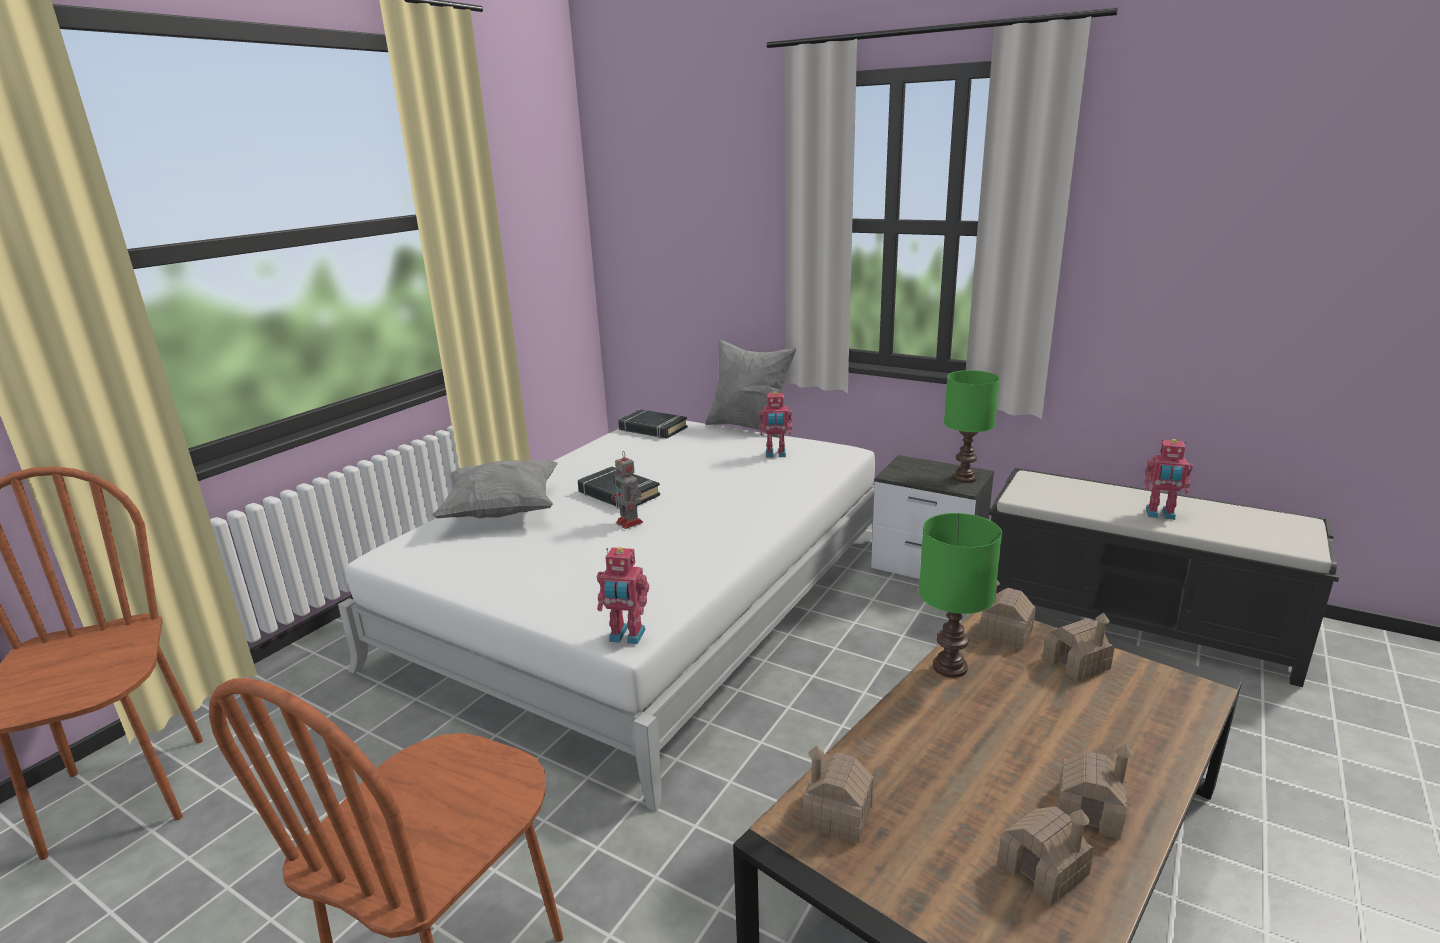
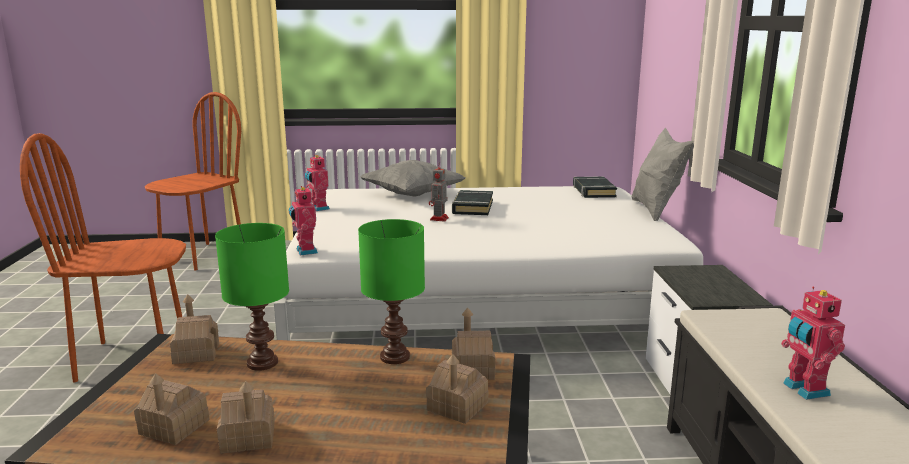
camera: 55 degrees right, 5 degrees down
(775, 454) = (612, 224): toy robot -> toy robot (318, 208)
(964, 478) = (726, 296): green table lamp -> green table lamp (264, 363)

